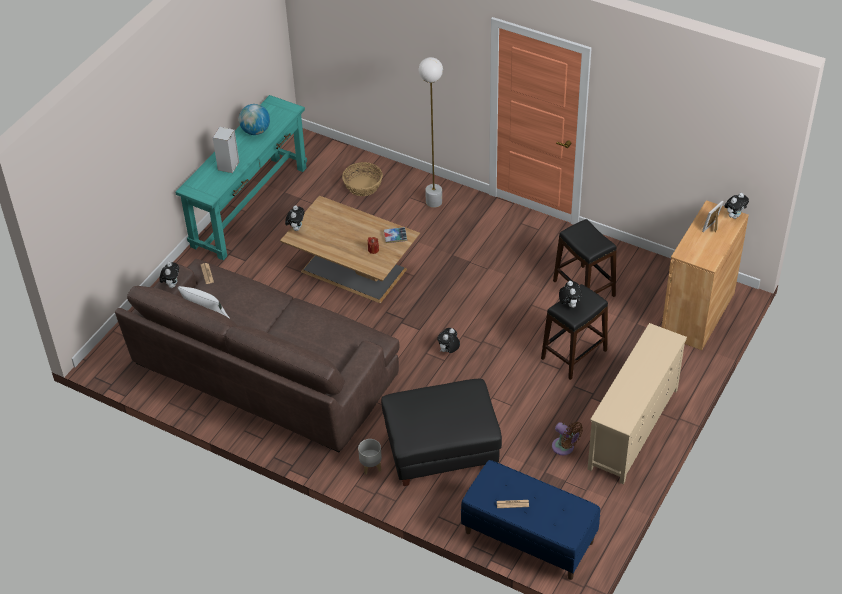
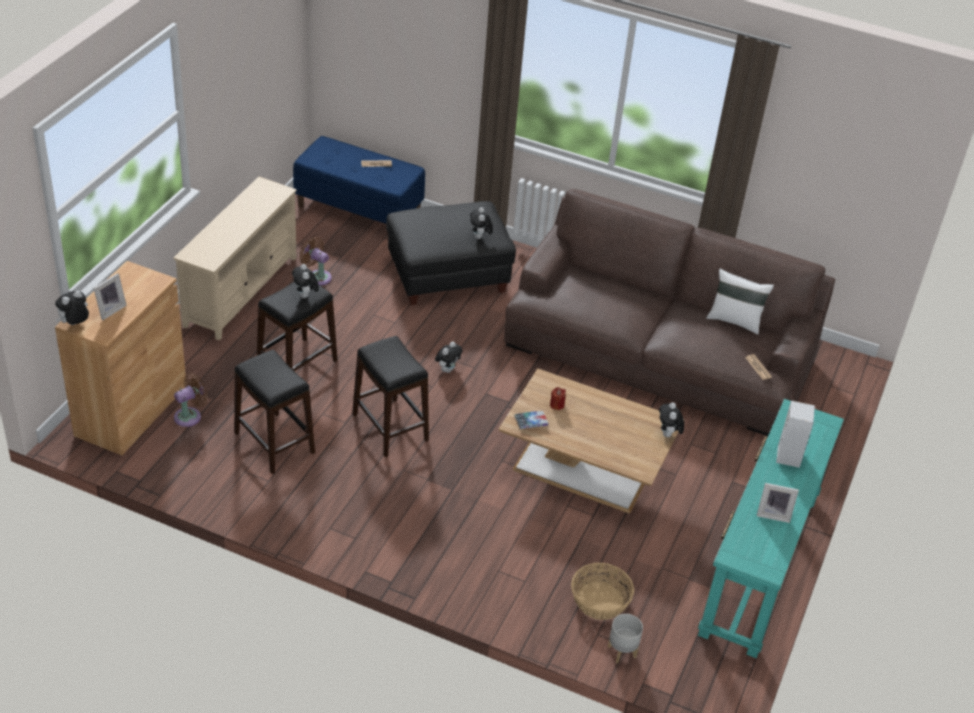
camera: 170 degrees right, 5 degrees down
(171, 285) = (791, 337): plush toy -> plush toy (480, 238)
(255, 131) = (773, 514): globe -> picture frame
(370, 466) = (519, 264): grey planter -> grey planter (622, 651)
(434, 202) = (486, 573): white floor lamp -> none
(497, 300) = (389, 428): none -> black stool
(651, 309) = (190, 416): none -> brown fan

